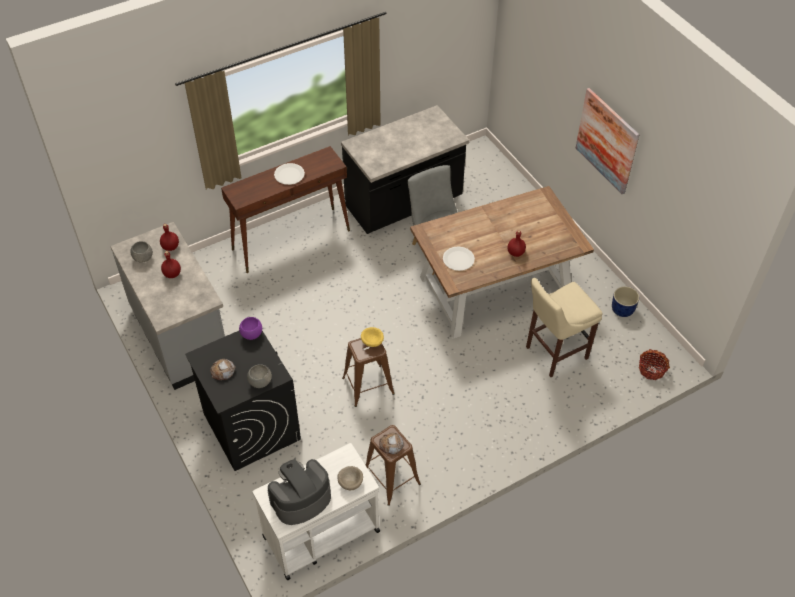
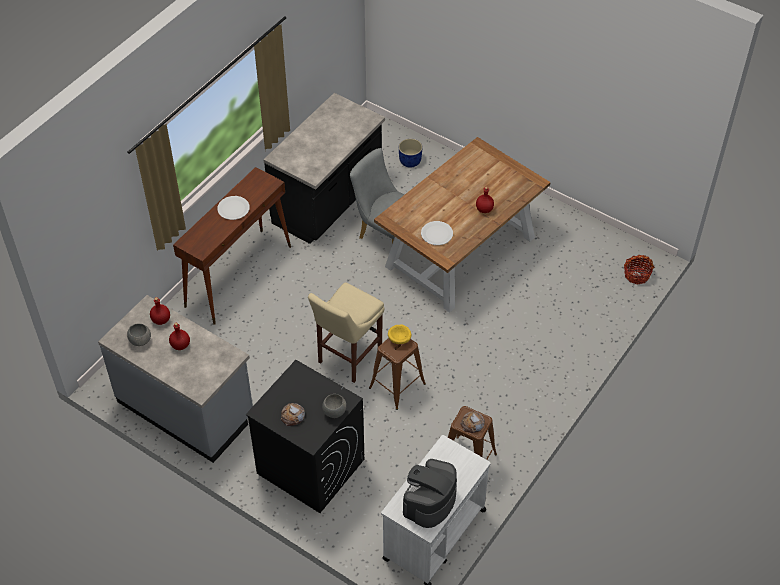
camera: 25 degrees left, 0 degrees up
(251, 334) = (297, 372): purple bowl -> none
(350, 482) = (463, 468): beige bowl -> none
(553, 353) = (546, 292): beige stool -> beige stool (347, 358)
(607, 140) = (527, 76): picture -> none
(623, 310) = (583, 230): blue planter -> blue planter (410, 161)

